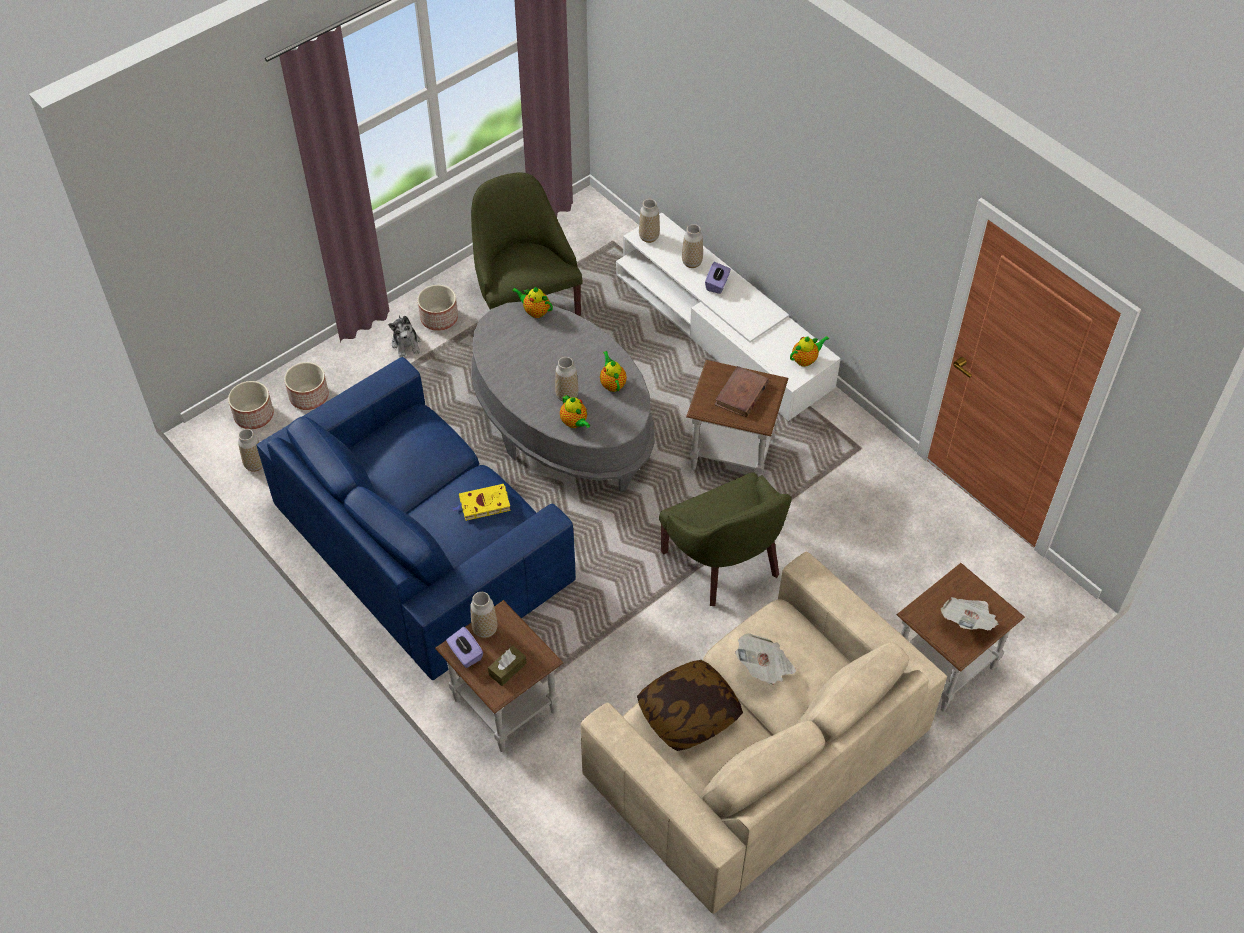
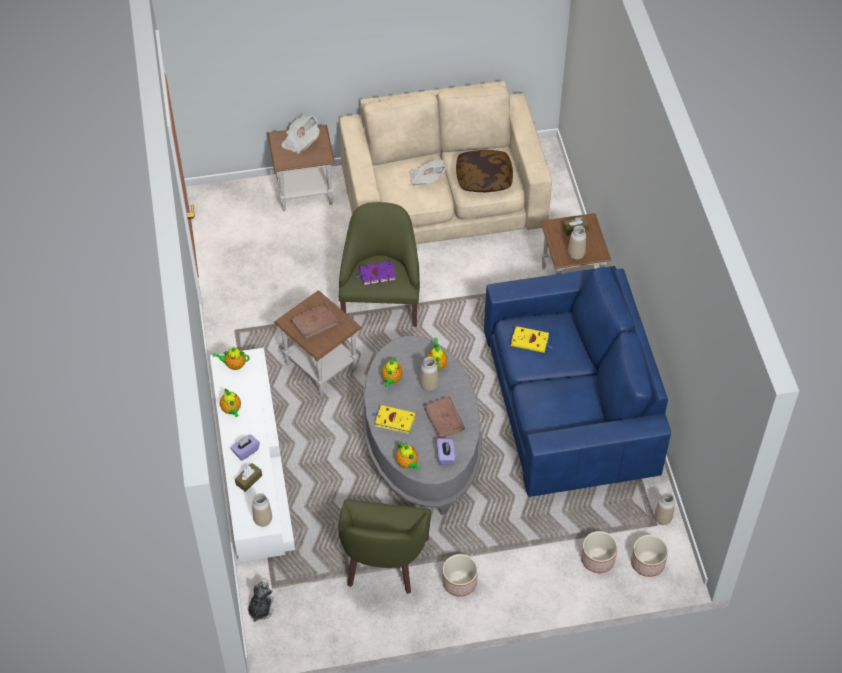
camera: 150 degrees left, 0 degrees up
(406, 344) = (498, 570): plush toy -> plush toy (260, 608)
(465, 654) = (595, 247): purple tissue box -> purple tissue box (445, 456)
(526, 369) = (444, 419): none -> brown book
(579, 344) = (393, 420): none -> yellow book
(692, 262) = (249, 480): vase -> brown tissue box
(726, 505) = (376, 275): none -> purple book
(765, 314) = (231, 410): none -> teapot

